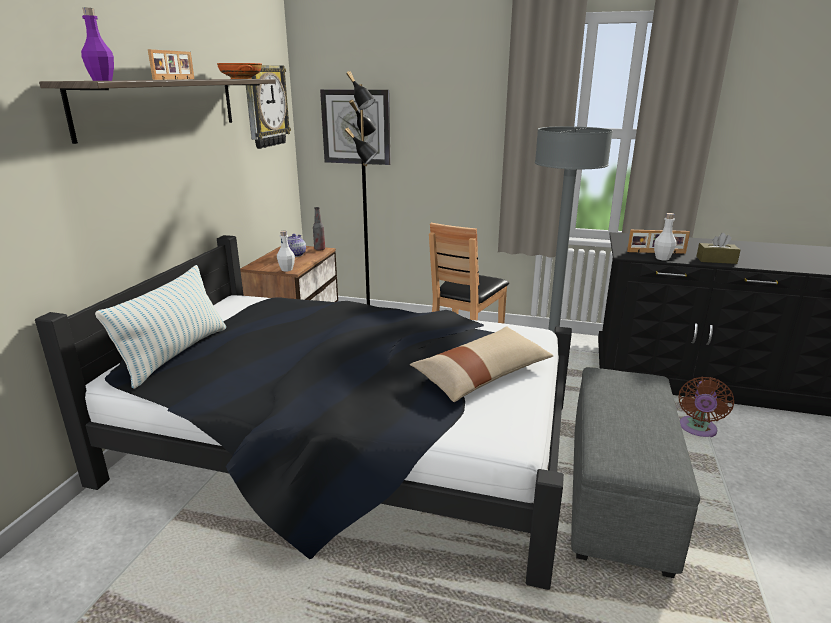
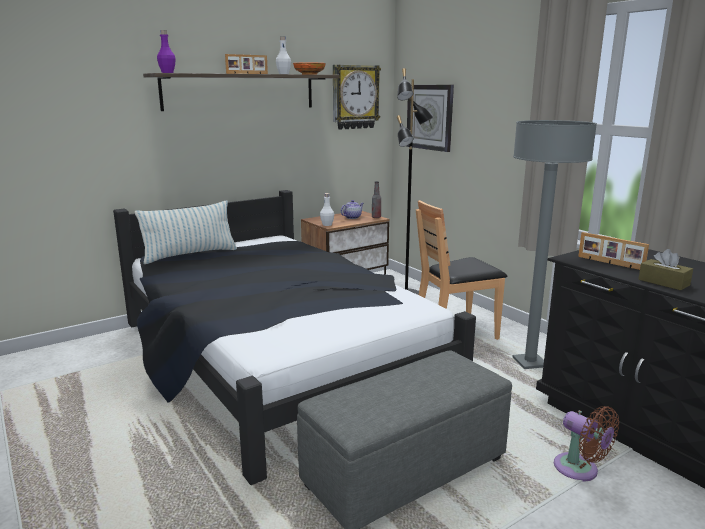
camera: 40 degrees right, 5 degrees down
(482, 375) = (325, 317): beige pillow -> none
(662, 258) = (600, 268): white bottle -> white bottle (283, 74)
(697, 429) = (580, 470): brown fan -> brown fan turned 105 degrees counterclockwise

